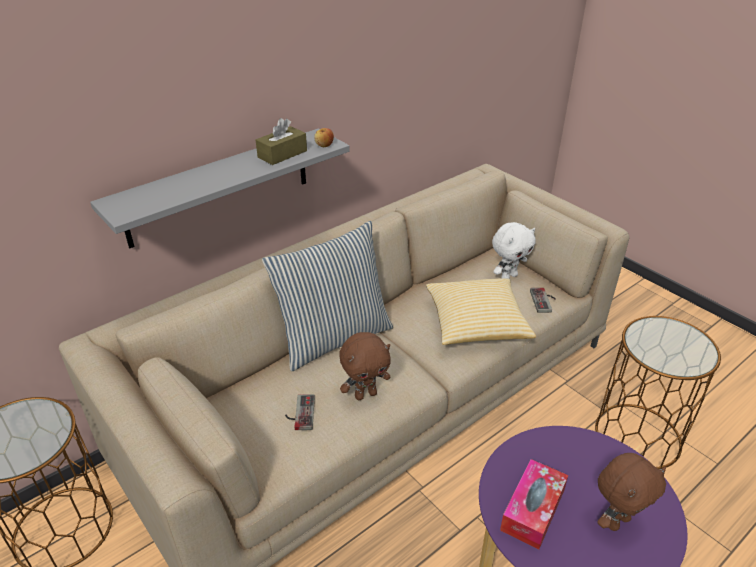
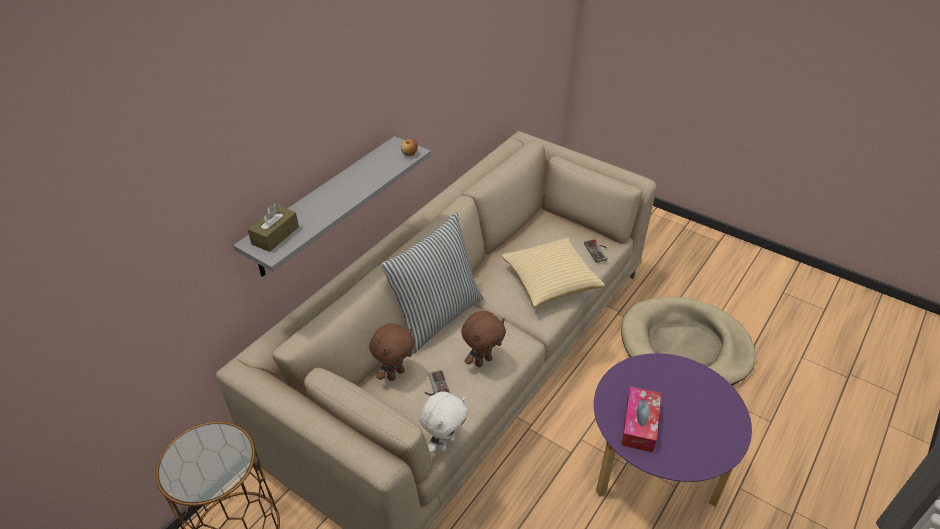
camera: 15 degrees left, 5 degrees up
(282, 154) = (377, 169): brown tissue box -> brown tissue box (275, 235)
(508, 276) = (562, 233): white plush toy -> white plush toy (445, 443)
(616, 521) = (700, 419): brown plush toy -> brown plush toy (395, 374)
(638, 436) = (685, 347): brown side table -> beige dog bed

